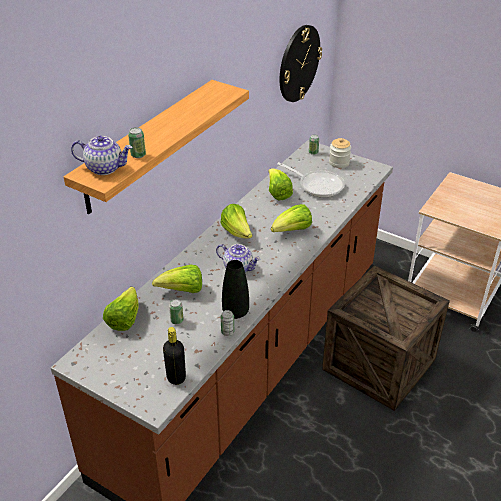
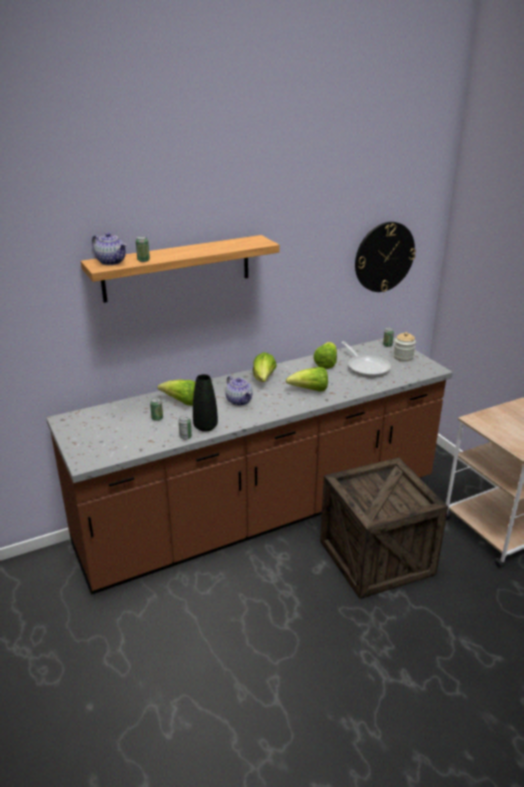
camera: 30 degrees right, 10 degrees down
(124, 319) = (122, 406): lettuce -> none
(176, 377) = (118, 451): black bottle -> none

